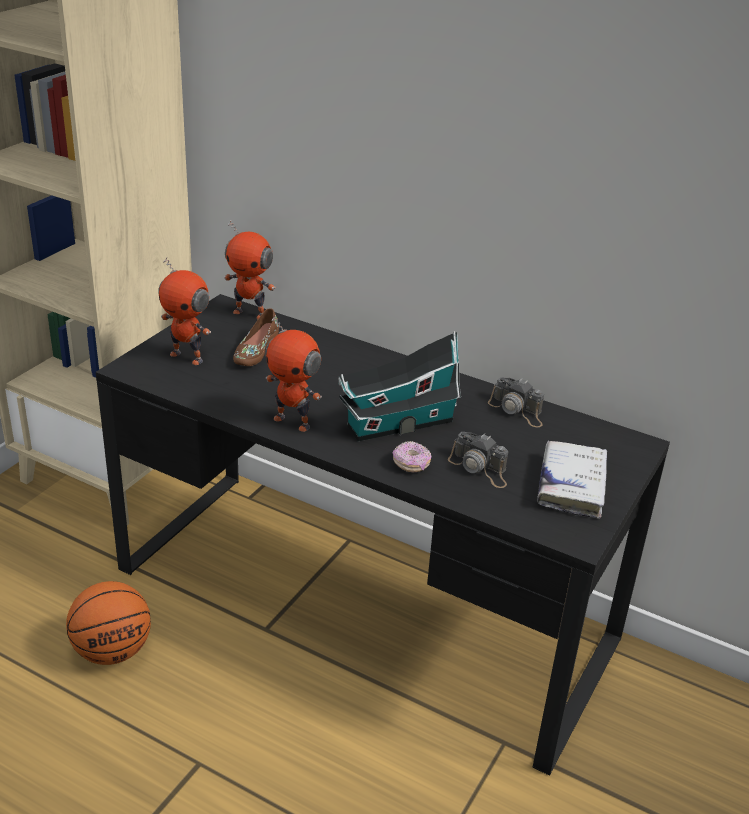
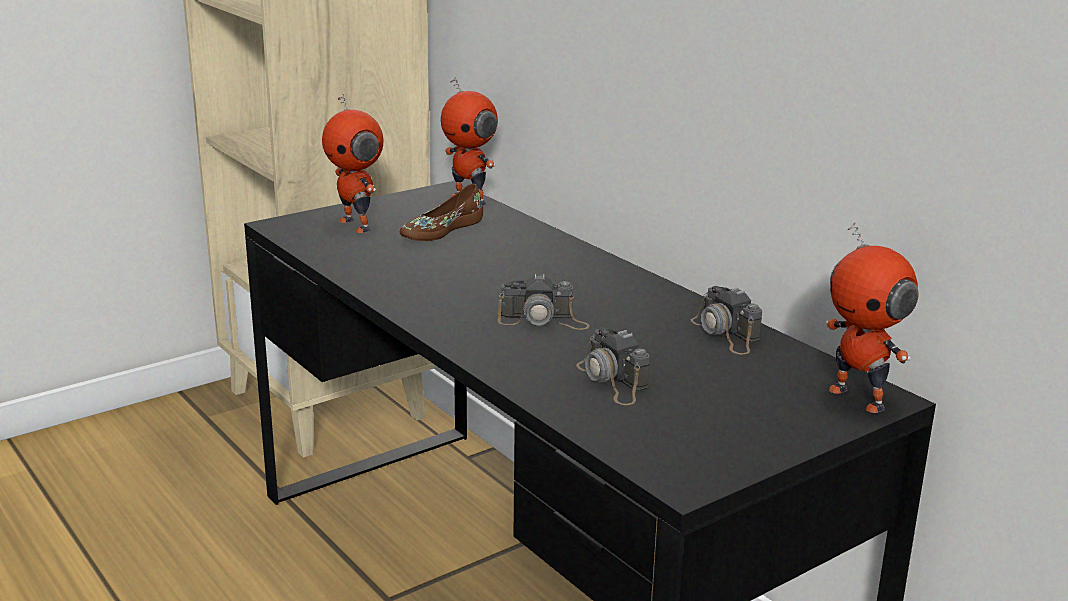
camera: 25 degrees right, 10 degrees down
(112, 651) = (197, 576): basketball -> none
(293, 421) = (416, 296): toy robot -> toy robot (859, 398)
(396, 425) = (543, 320): toy house -> camera
(411, 464) = (522, 360): donut -> none
(571, 486) = (729, 422): white book -> none

